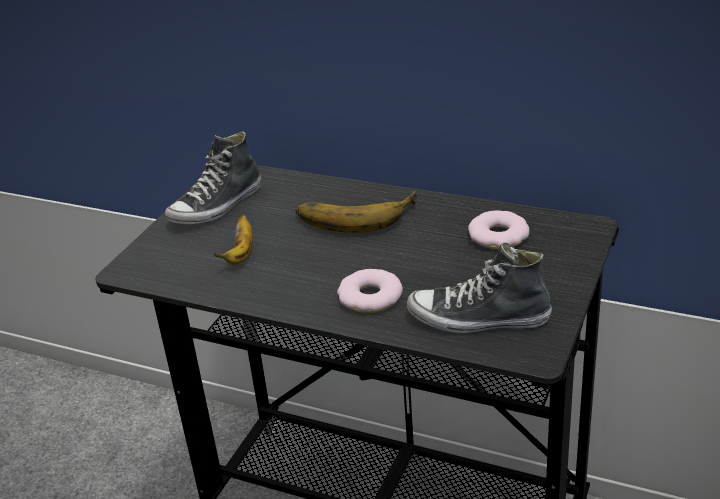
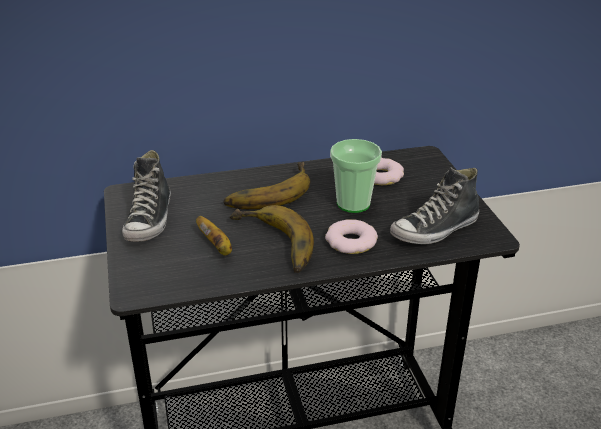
camera: 40 degrees left, 0 degrees up
(289, 271) = (271, 245): none -> banana
(426, 257) = (353, 204): none -> cup

